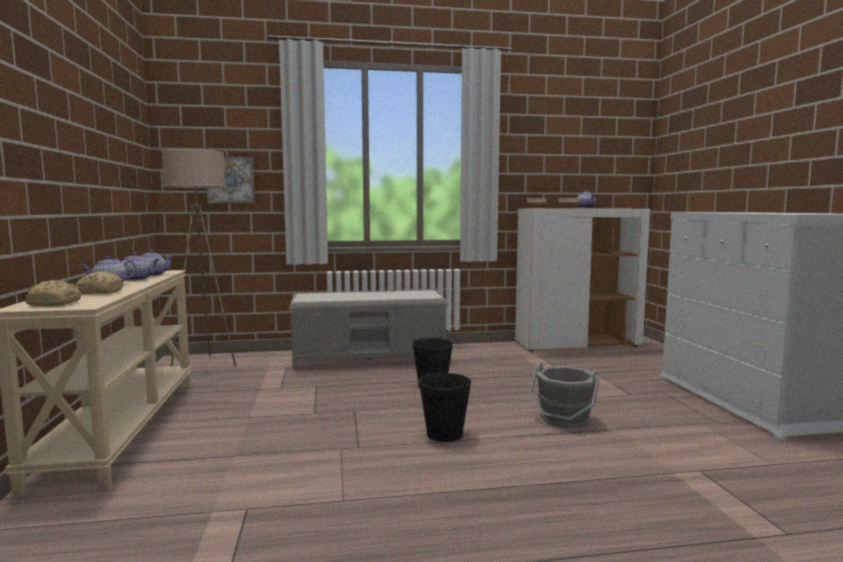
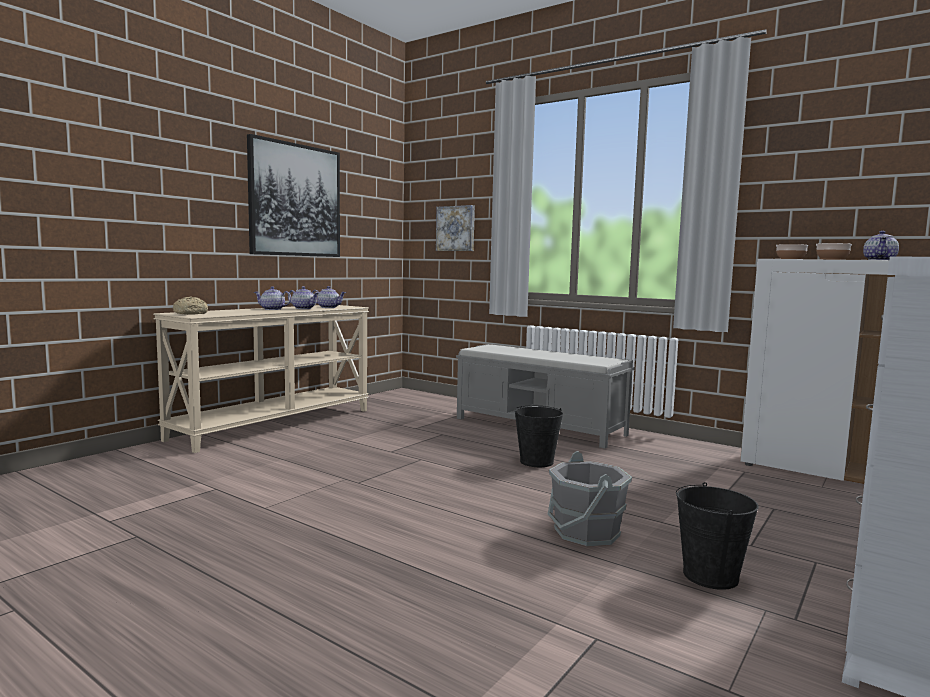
camera: 45 degrees right, 0 degrees up
(86, 145) = (295, 200): none -> picture
(99, 292) = (242, 311): bread -> none
(205, 364) = (410, 399): beige floor lamp -> none
(444, 434) = (439, 499): black bucket -> black bucket (711, 576)

